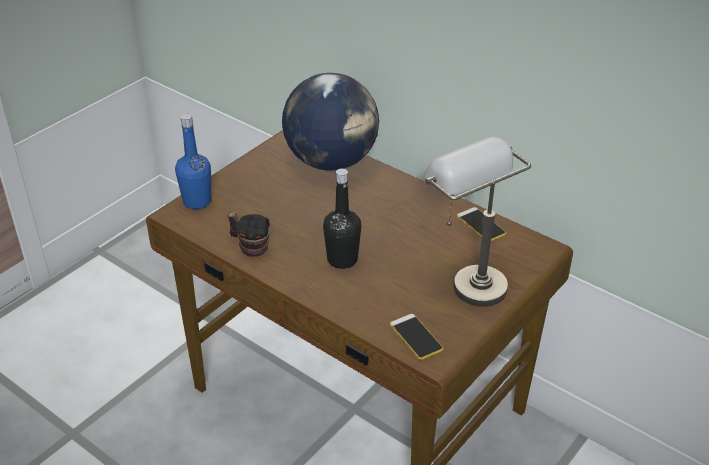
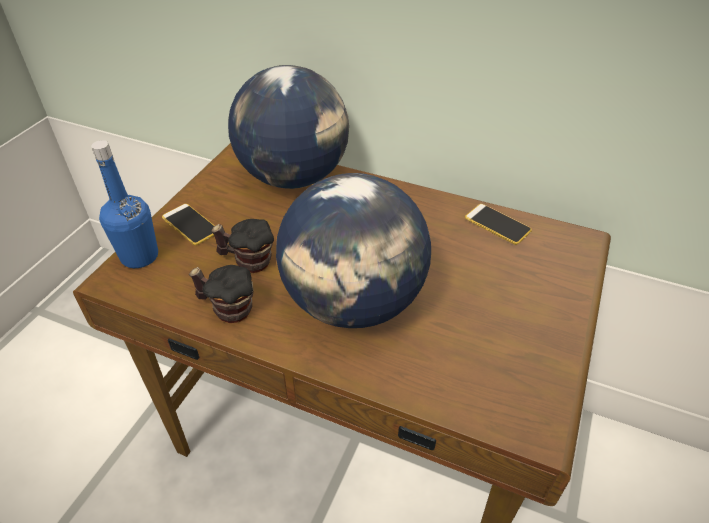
camera: 15 degrees left, 5 degrees up
(274, 218) = (248, 261): none -> mug
(342, 259) = (354, 302): black bottle -> globe
(416, 337) = (498, 401): phone -> phone (190, 225)
(466, 278) = (517, 297): grey table lamp -> none

